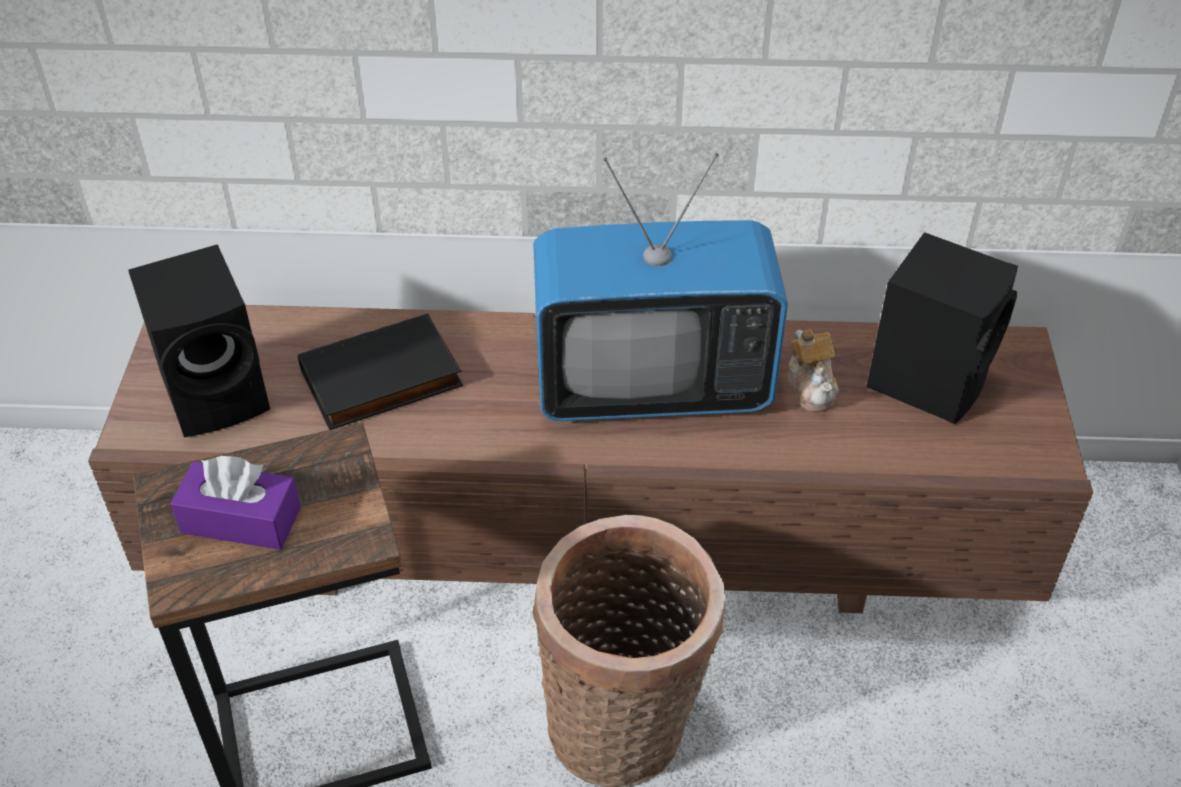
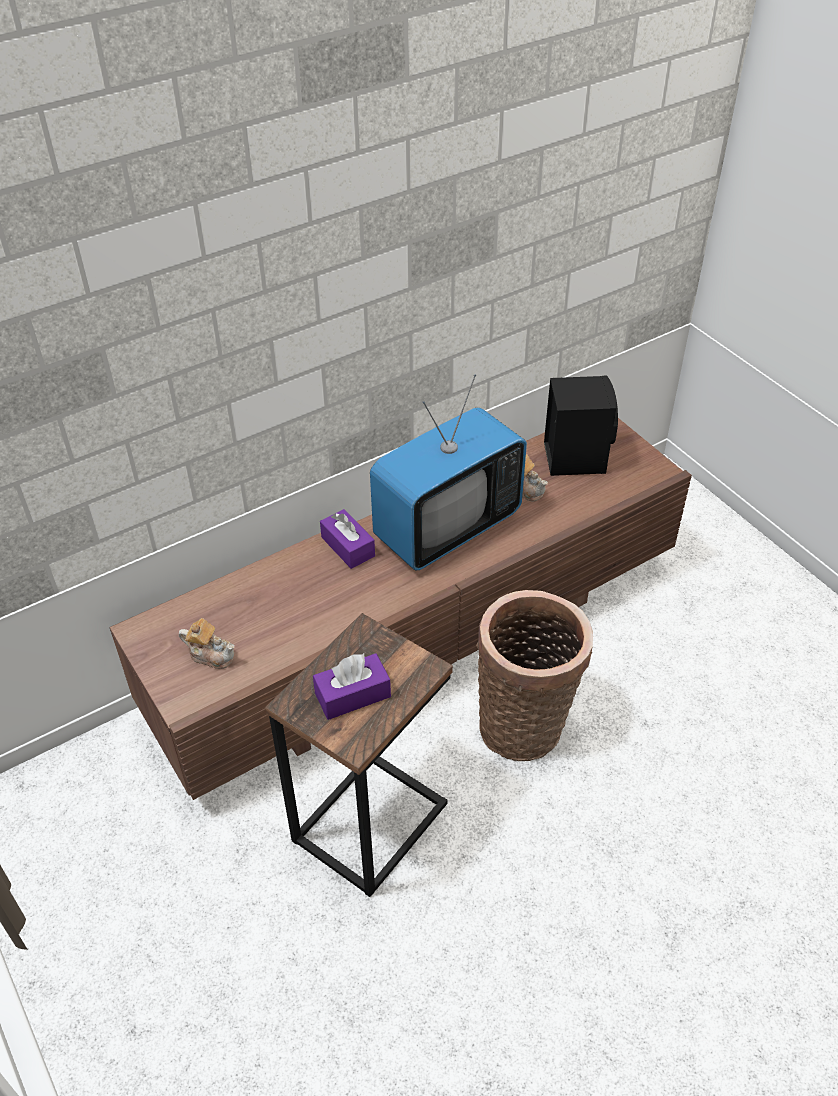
camera: 35 degrees left, 0 degrees up
(220, 393) = (211, 654): black speaker -> teapot
(381, 381) = (299, 599): black book -> none
(502, 346) = (348, 547): none -> purple tissue box

